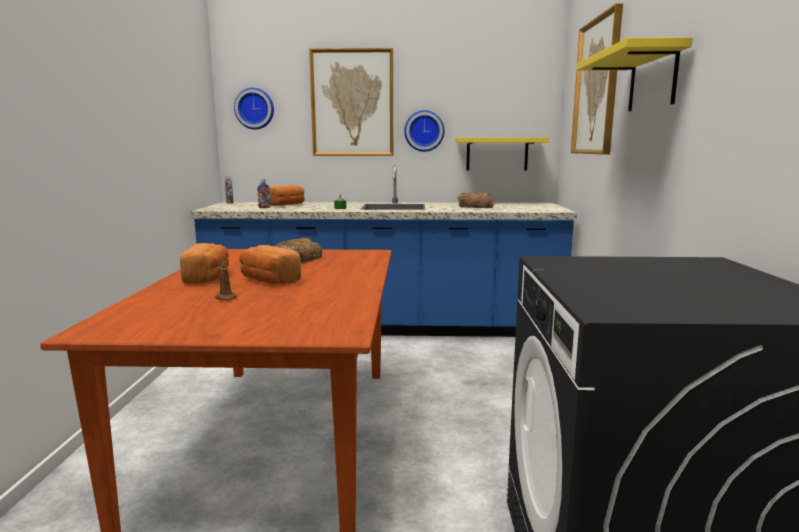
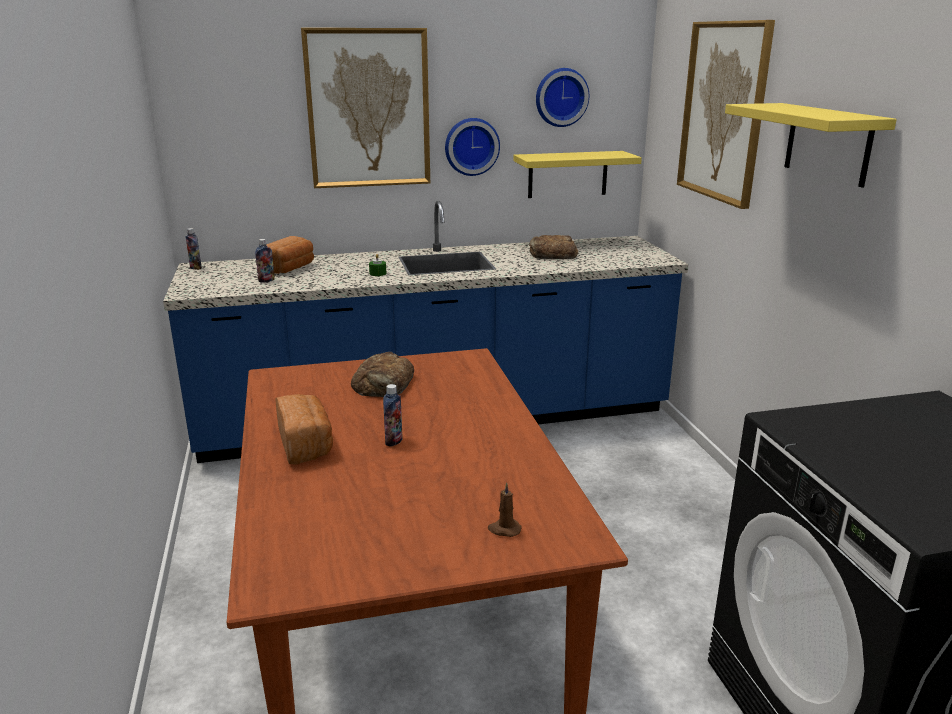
camera: 15 degrees left, 10 degrees up
(225, 298) = (374, 489): brown candle -> brown candle (504, 529)
(255, 109) = (218, 120): wall clock -> wall clock (560, 97)
(268, 280) = (394, 441): bread -> bottle

